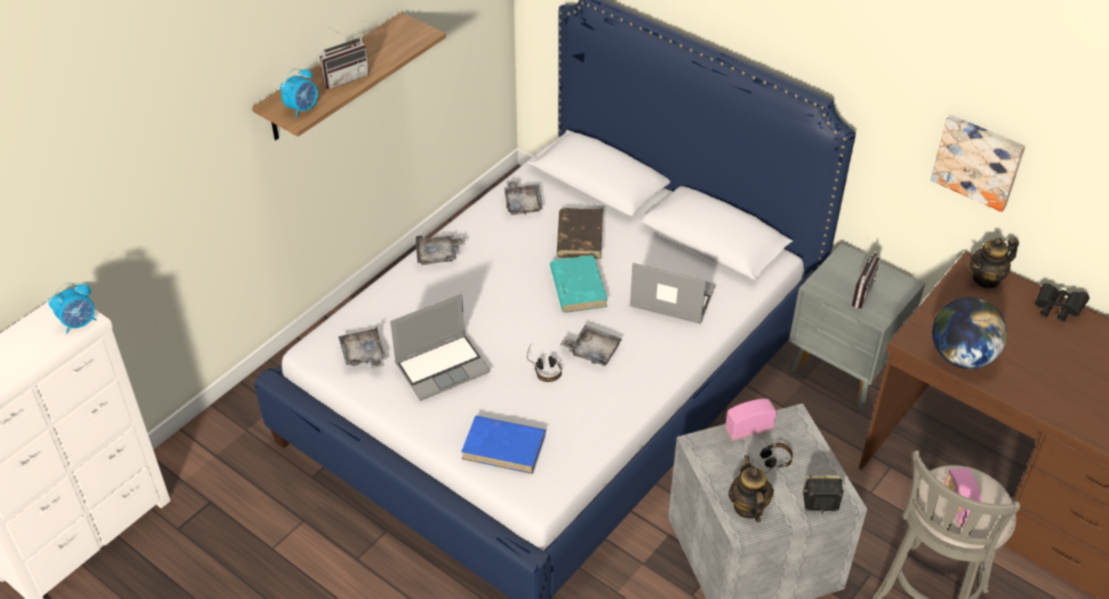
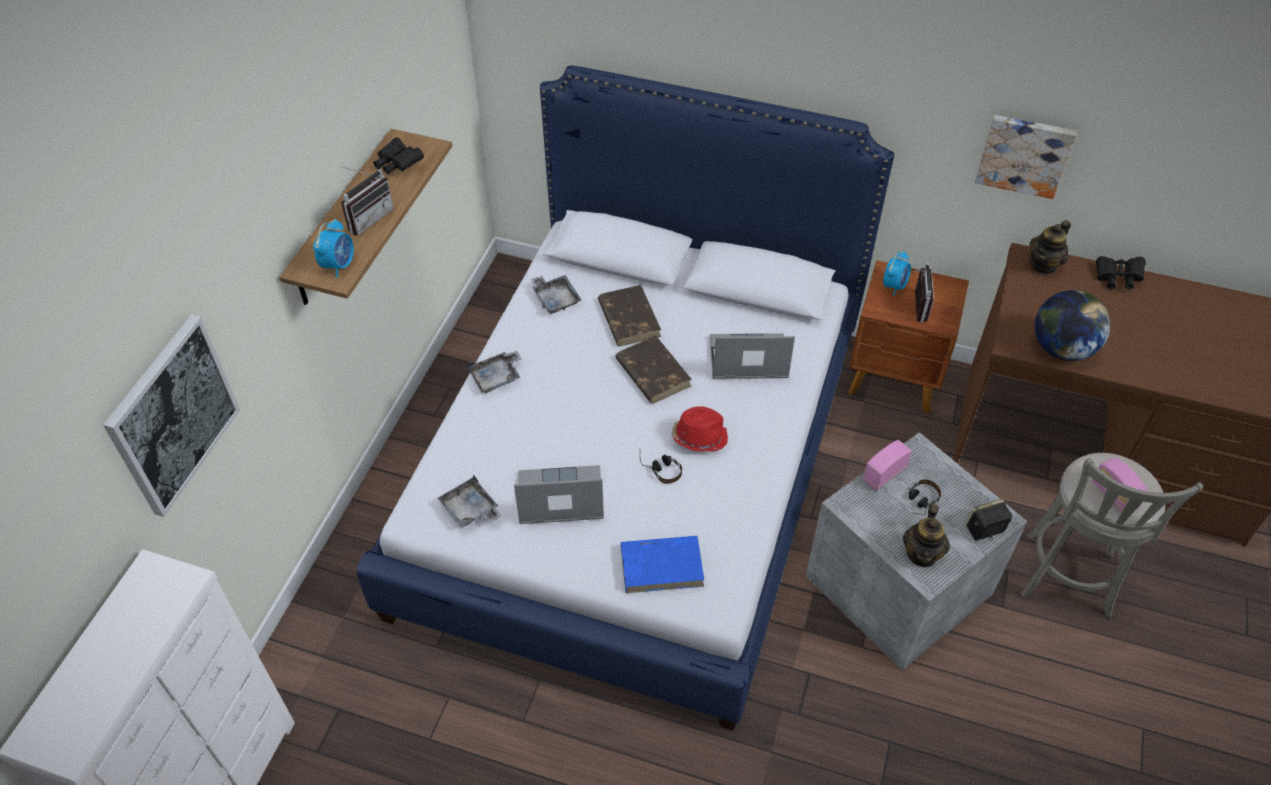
camera: 20 degrees left, 5 degrees up
(80, 323) = (179, 586): alarm clock -> alarm clock (894, 286)
(120, 188) = (172, 415): none -> picture
(391, 42) = (398, 165): none -> black binoculars
(442, 367) = (559, 498): laptop -> laptop turned 135 degrees counterclockwise
(577, 286) = (652, 372): turquoise book -> brown book
(592, 351) = (699, 437): grey tray -> red hat
(748, 506) = (922, 554): teapot -> teapot turned 135 degrees counterclockwise
(844, 371) = (895, 379): grey nightstand -> brown nightstand

